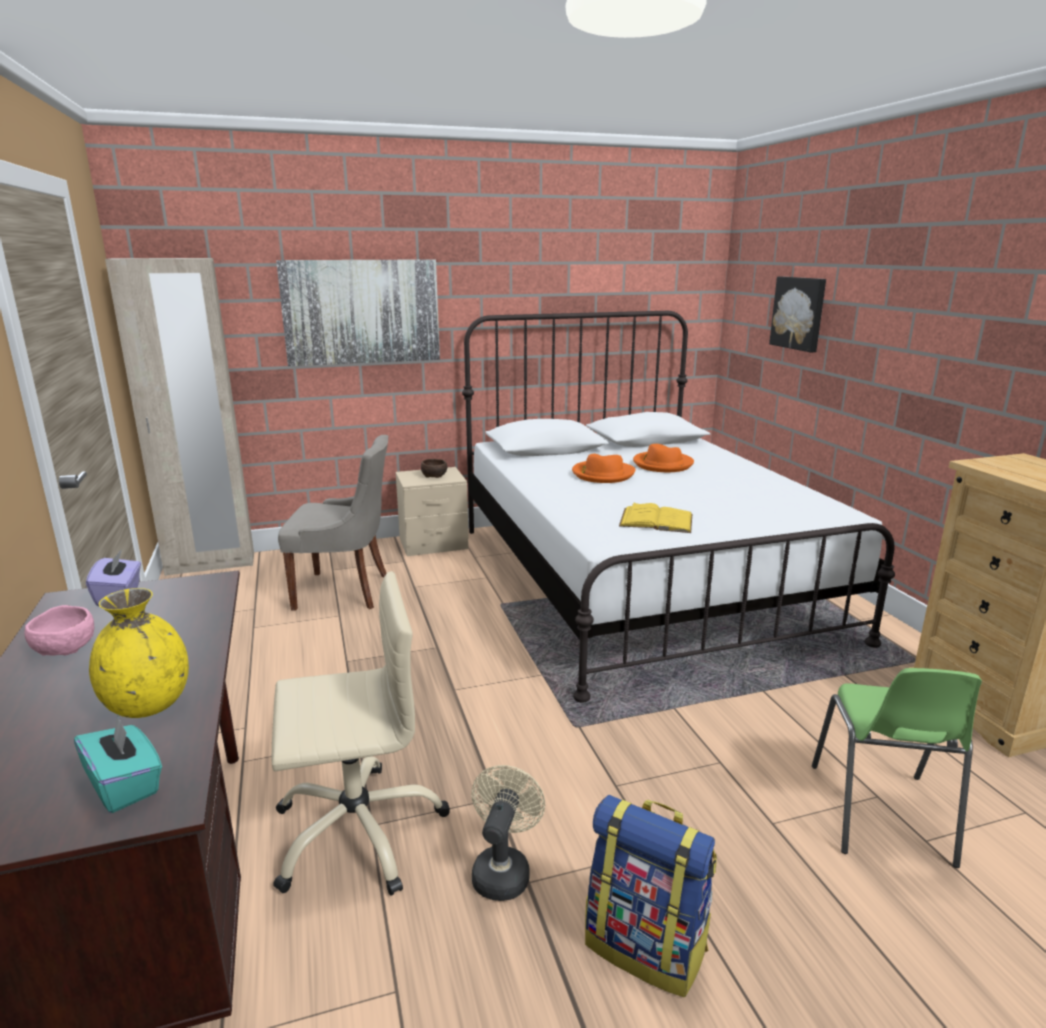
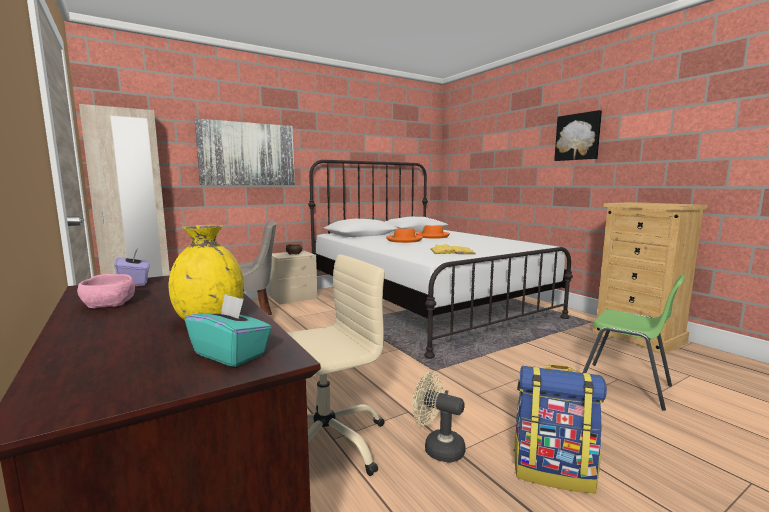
camera: 15 degrees left, 10 degrees down
(503, 869) = (437, 447): beige fan -> beige fan turned 60 degrees counterclockwise
(799, 313) = (489, 158): picture -> picture (578, 137)
(880, 814) = (625, 386): green chair -> green chair turned 45 degrees counterclockwise

